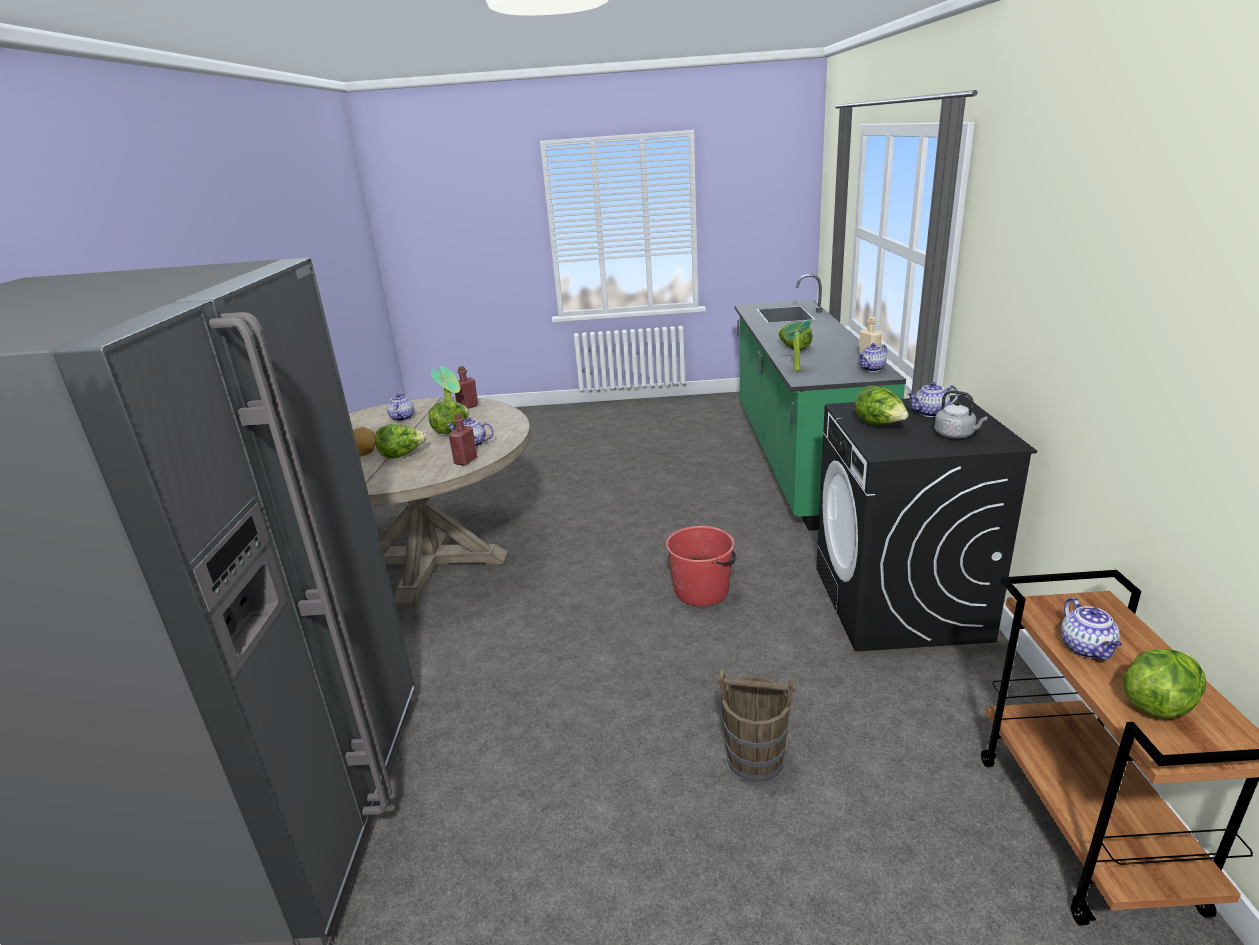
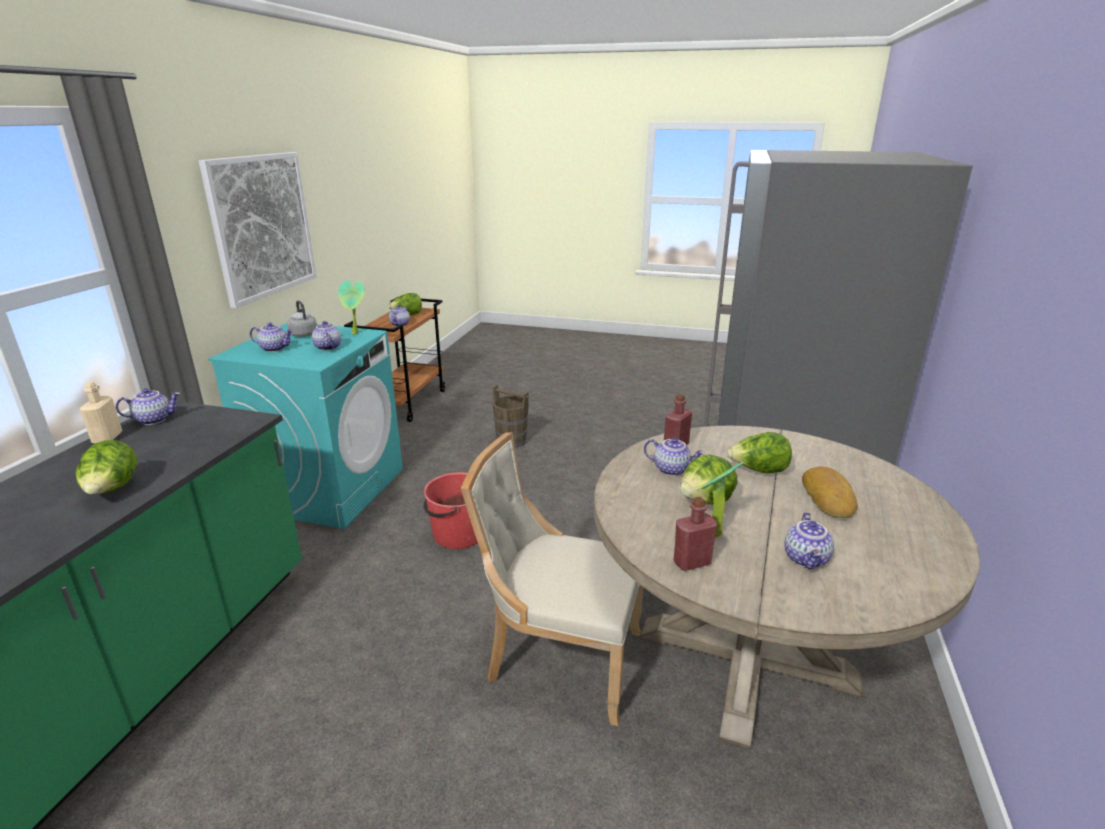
camera: 165 degrees left, 0 degrees up
(564, 532) = (559, 658): none -> beige chair
(794, 370) = (220, 440): potted plant -> potted plant (356, 333)
(879, 425) = (327, 347): lettuce -> teapot
(899, 603) = (329, 489): black washing machine -> turquoise washing machine
(1066, 303) = (262, 226): none -> picture

